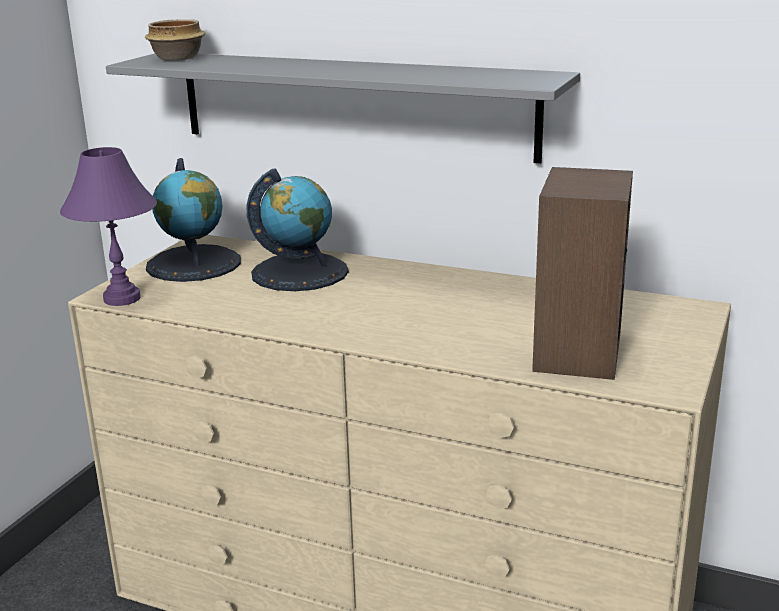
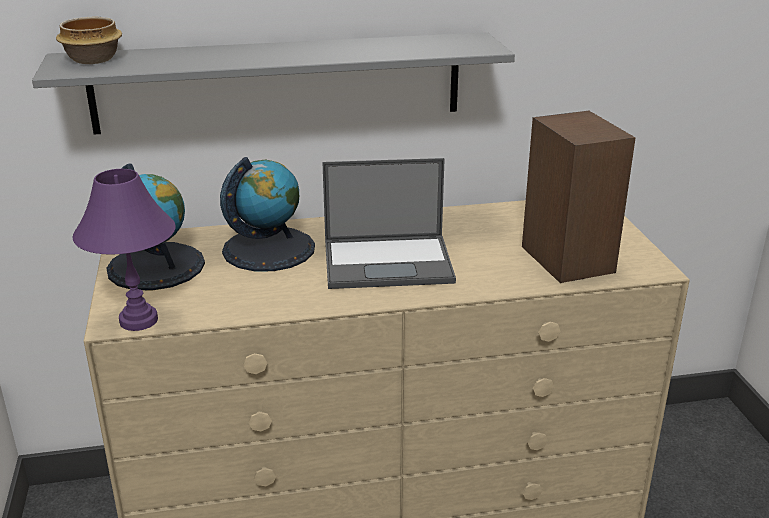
camera: 35 degrees left, 5 degrees up
(388, 308) = (389, 262): none -> laptop

